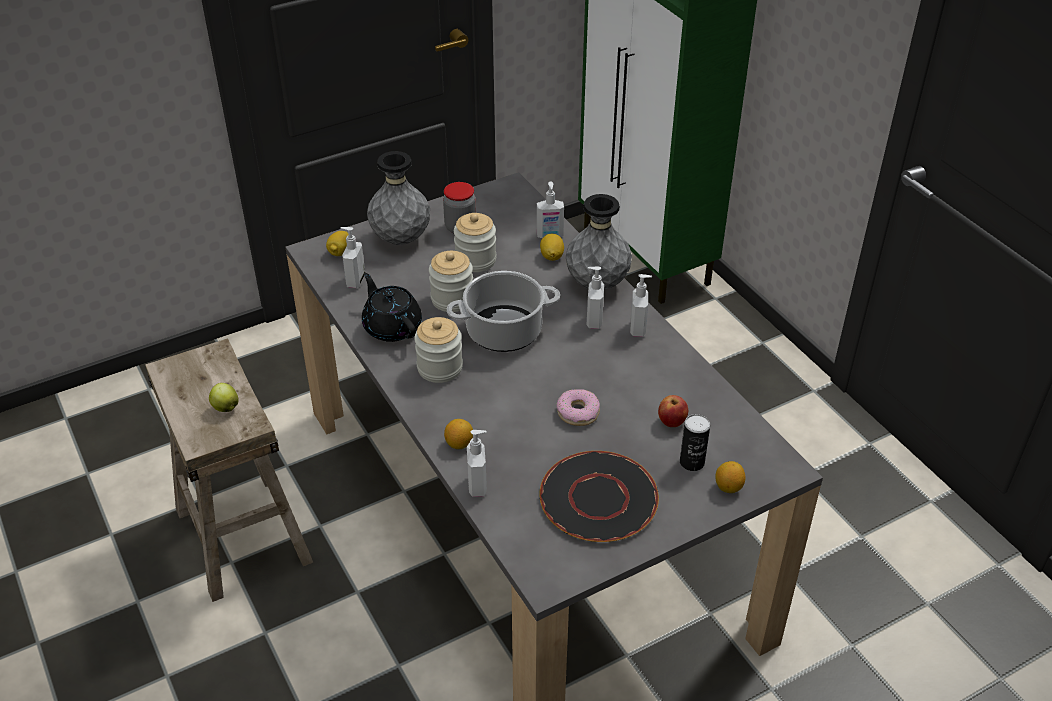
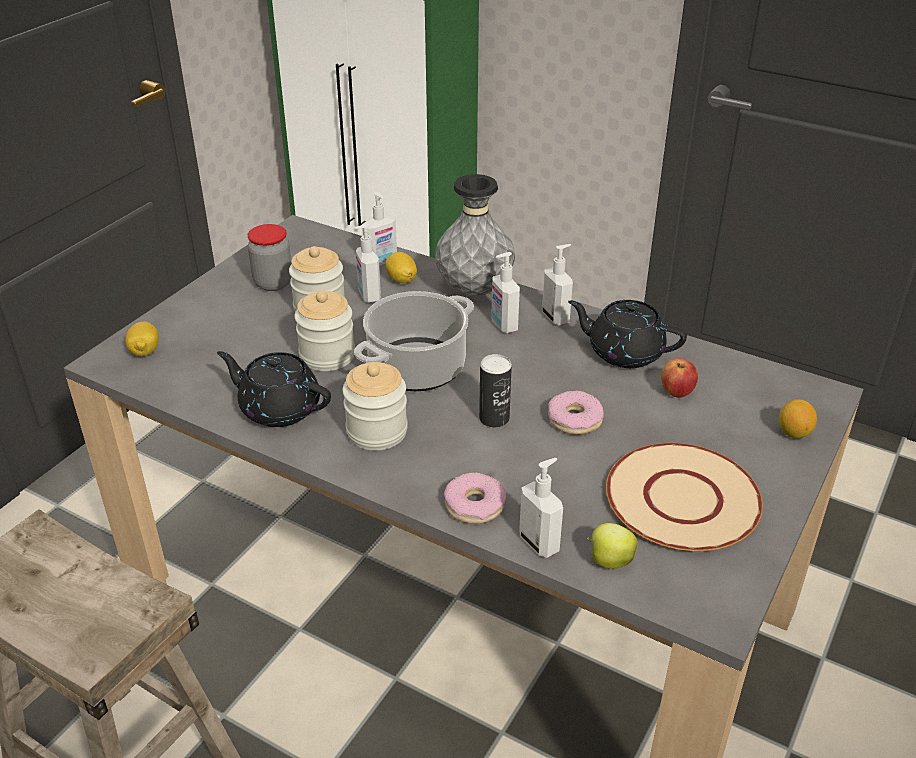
camera: 30 degrees left, 5 degrees down
(225, 407) = (96, 596): apple -> apple (609, 560)
(355, 280) = (189, 375): soap dispenser -> soap dispenser (368, 295)
(401, 239) = (211, 315): grey vase -> none
(459, 444) = (475, 505): lemon -> donut
(599, 499) = (683, 499): black plate -> beige plate
(663, 376) = (624, 352): none -> black teapot
(692, 462) = (735, 423): can -> can (494, 418)

